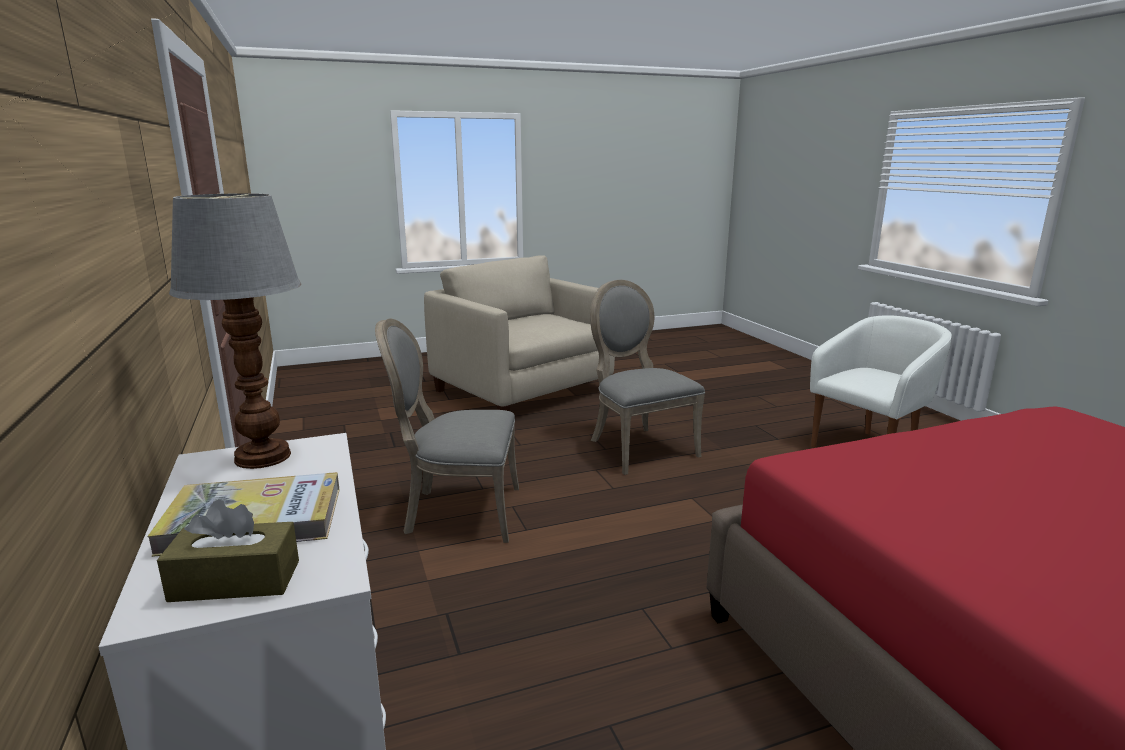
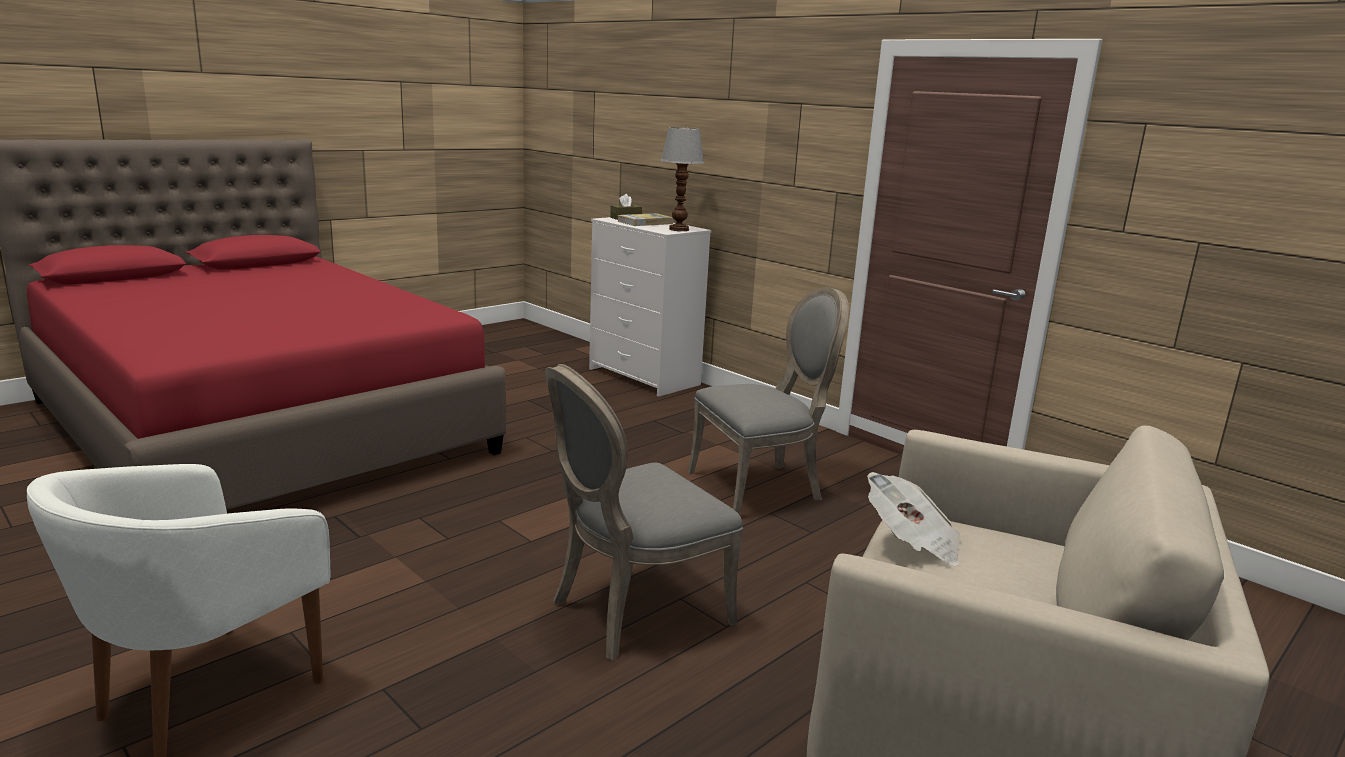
camera: 155 degrees right, 0 degrees up
(542, 329) = (912, 543): none -> newspaper
(638, 447) = (633, 611): grey chair -> grey chair turned 105 degrees clockwise

